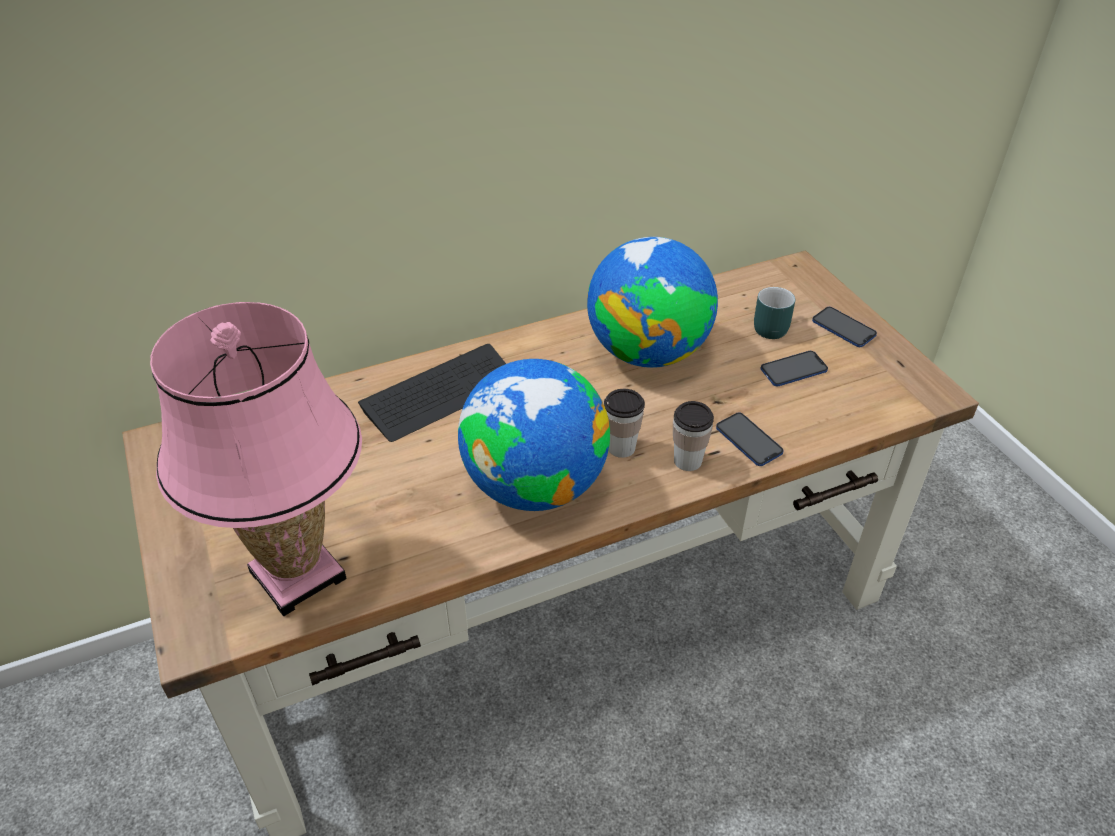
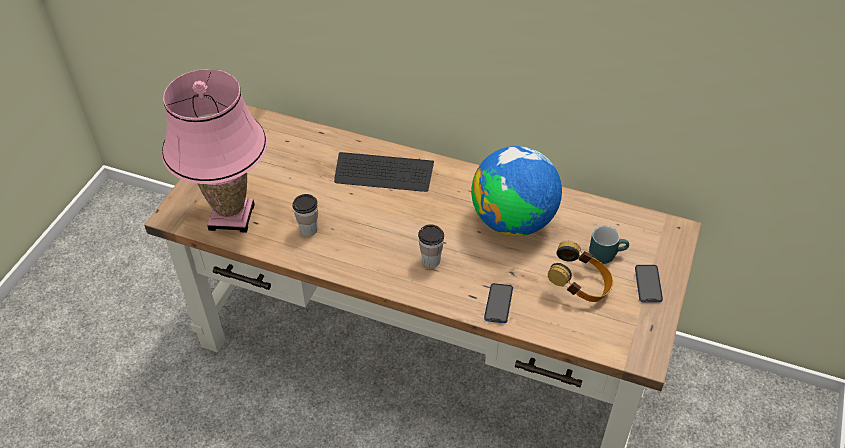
camera: 45 degrees right, 5 degrees up
(534, 486) = (368, 249): globe -> none
(687, 461) = (453, 291): cup -> cup (308, 229)
(793, 370) = (580, 286): phone -> headphones

